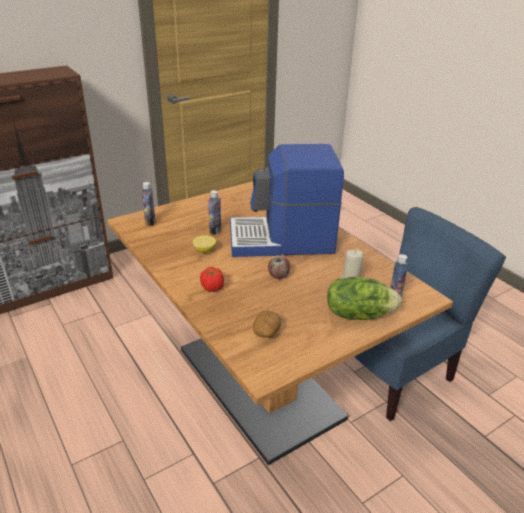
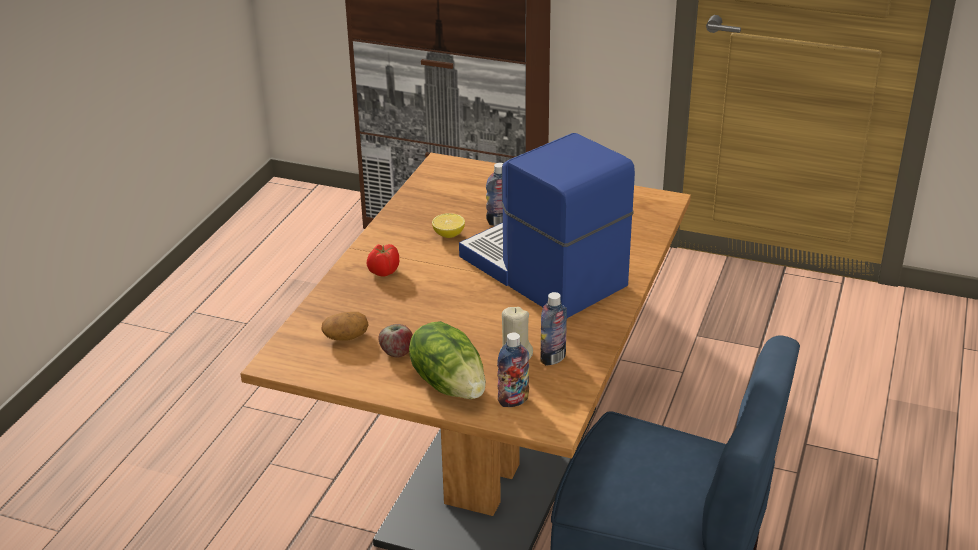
camera: 55 degrees right, 0 degrees up
(150, 222) = (460, 177): bottle -> bottle (553, 358)
(278, 276) = (460, 301): apple -> apple (397, 352)

